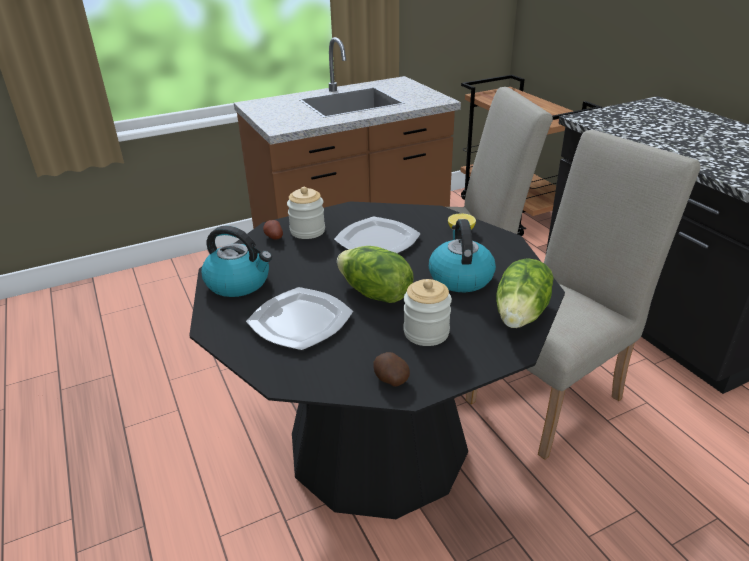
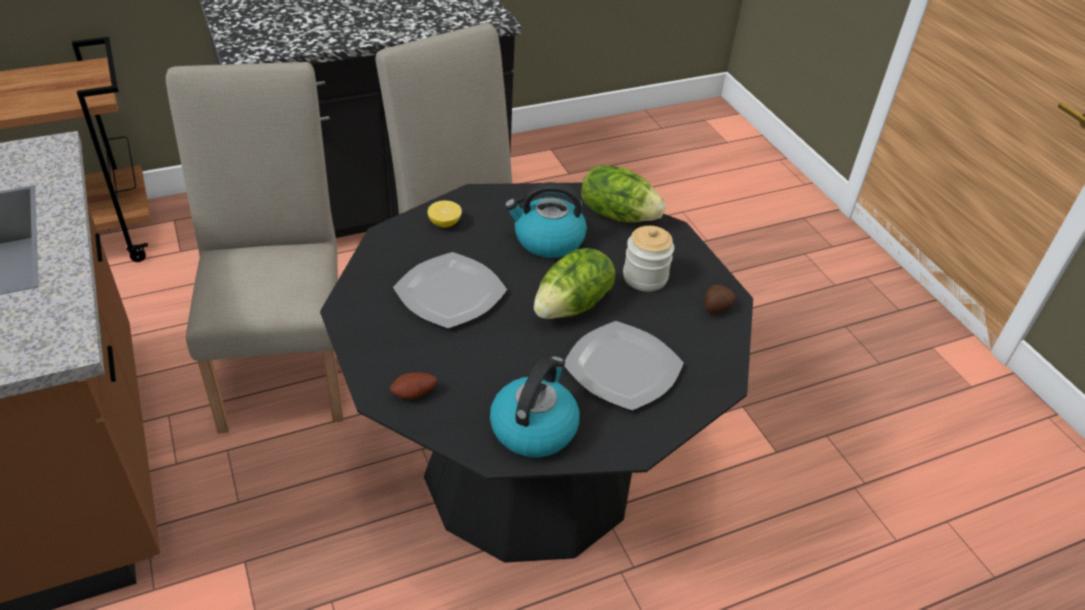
camera: 90 degrees left, 10 degrees up
(307, 231) = (404, 358): jar -> none

